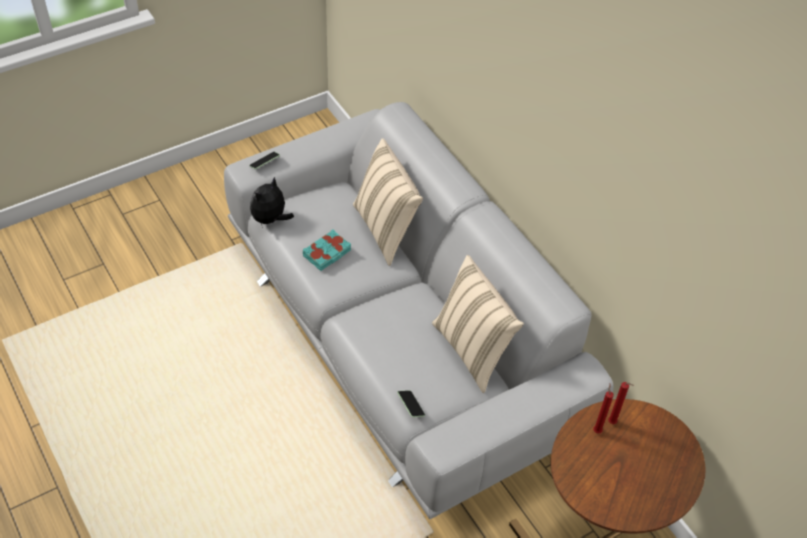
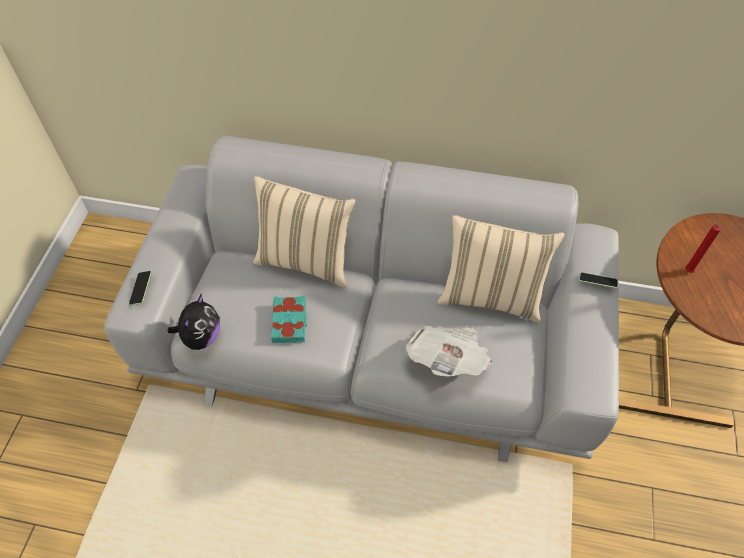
camera: 45 degrees left, 5 degrees up
(270, 219) = (201, 337): plush toy -> plush toy turned 150 degrees counterclockwise
(391, 356) = (449, 359): none -> newspaper
(410, 406) = (515, 384): phone -> phone (597, 283)
(613, 423) = (687, 255): red candle -> none

